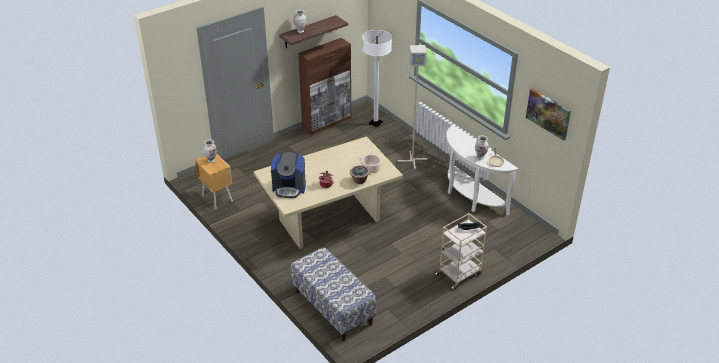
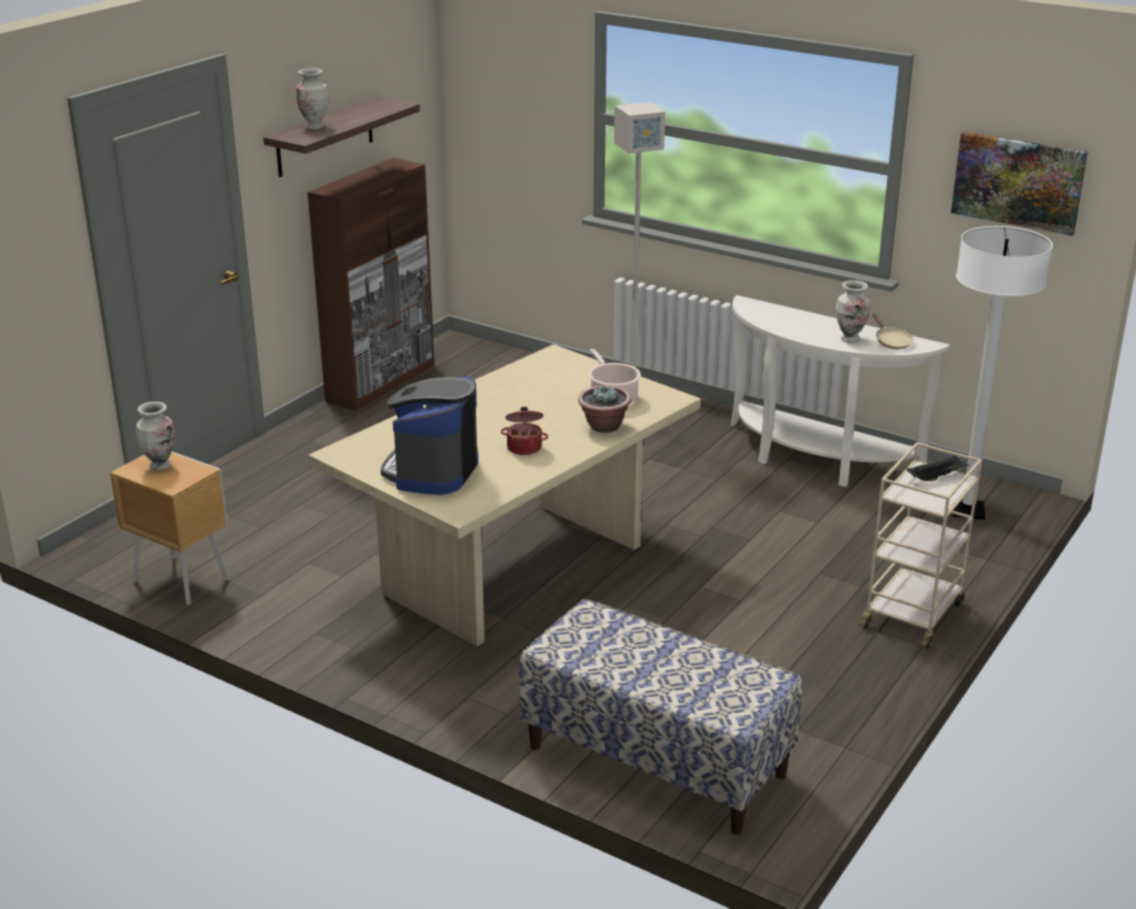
camera: 20 degrees left, 10 degrees down
(289, 188) = (432, 471): coffee machine -> coffee machine turned 120 degrees clockwise
(375, 123) = (498, 365): white floor lamp -> white floor lamp (967, 511)

